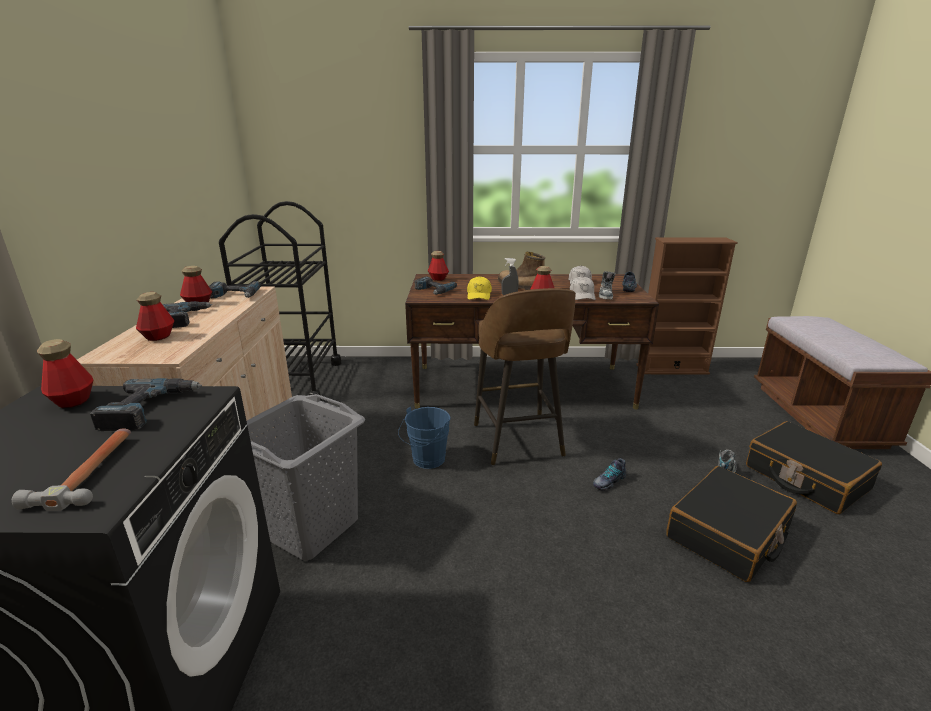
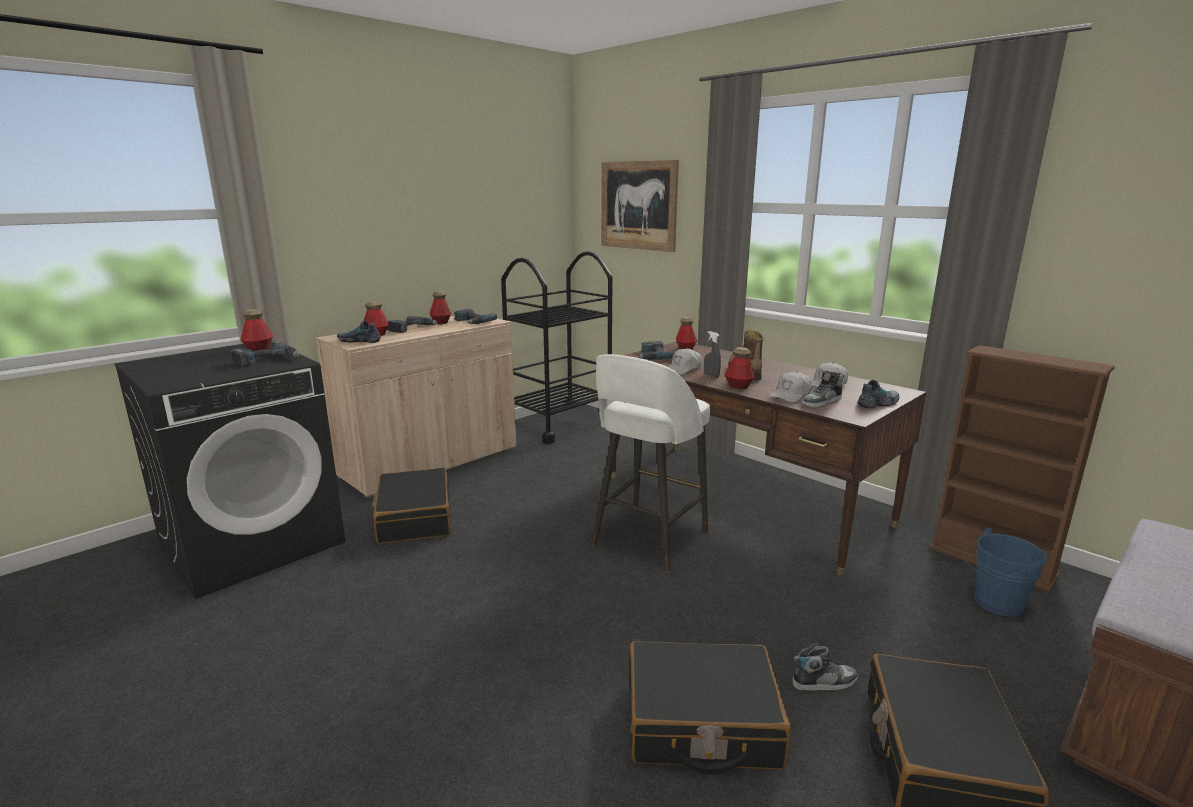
camera: 45 degrees right, 5 degrees down
(92, 471) = (195, 375): hammer -> none
(311, 527) = (414, 518): grey laundry basket -> black suitcase
(335, 151) = (638, 205): none -> picture
(426, 461) = (549, 517): blue bucket -> blue bucket (994, 604)
(479, 295) = (683, 369): yellow cap -> white cap
(518, 441) = (648, 540): brown stool -> white stool
(608, 481) = (669, 611): shoe -> shoe (359, 341)

